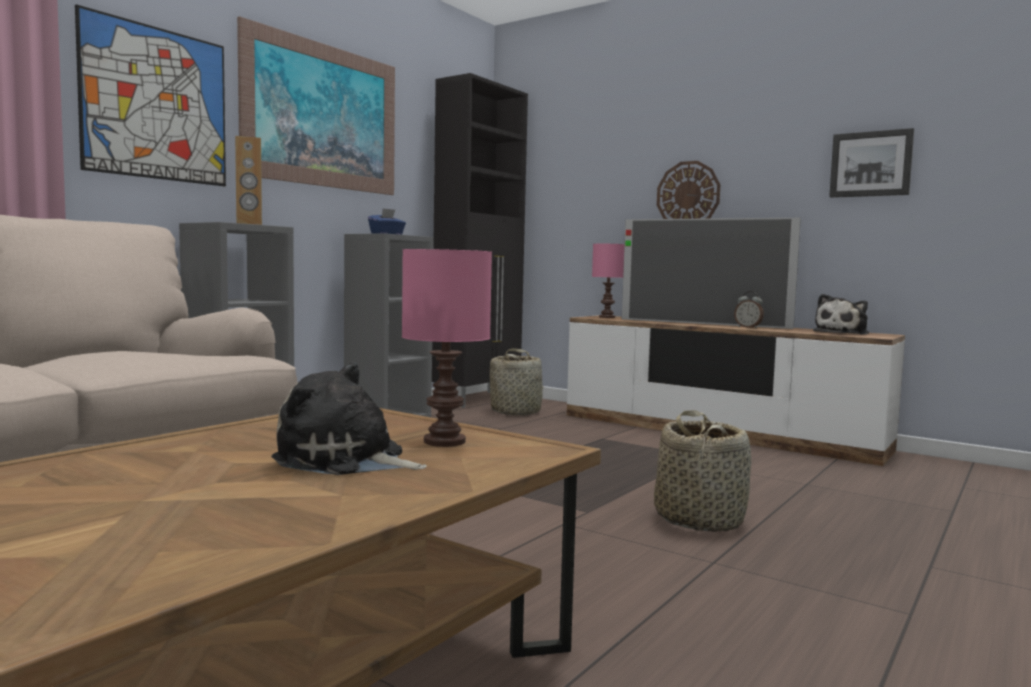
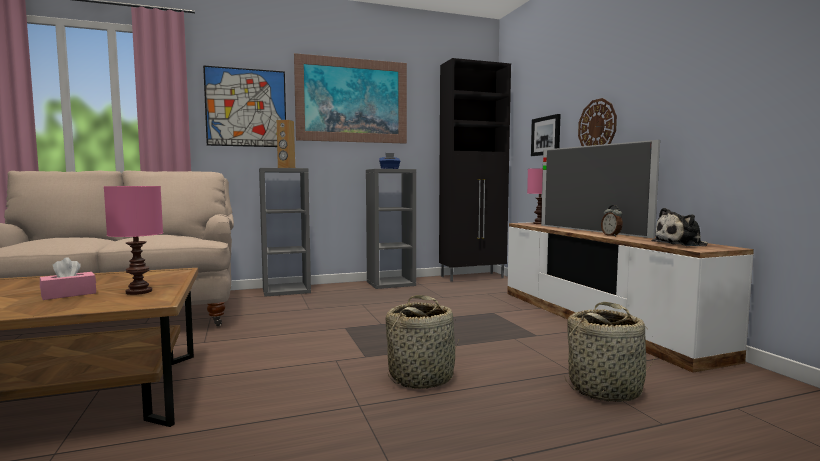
camera: 35 degrees right, 0 degrees up
(345, 460) = (69, 294): plush toy -> pink tissue box
(516, 411) = (478, 287): basket -> basket (605, 389)
(871, 164) = (727, 84): picture -> picture (546, 136)

